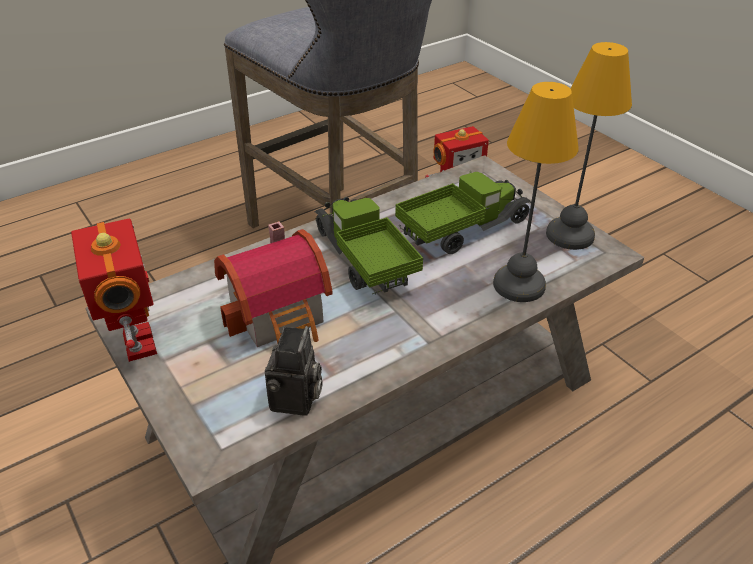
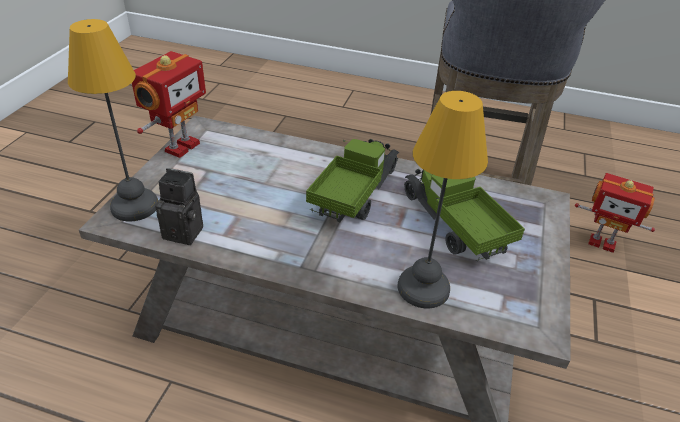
camera: 50 degrees right, 0 degrees up
(281, 316) = (258, 186): toy house -> none
(296, 401) = (186, 231): camera -> camera turned 135 degrees counterclockwise
(462, 229) = (453, 225): toy truck -> toy truck turned 135 degrees counterclockwise
(568, 235) = (530, 291): table lamp -> table lamp (133, 205)

